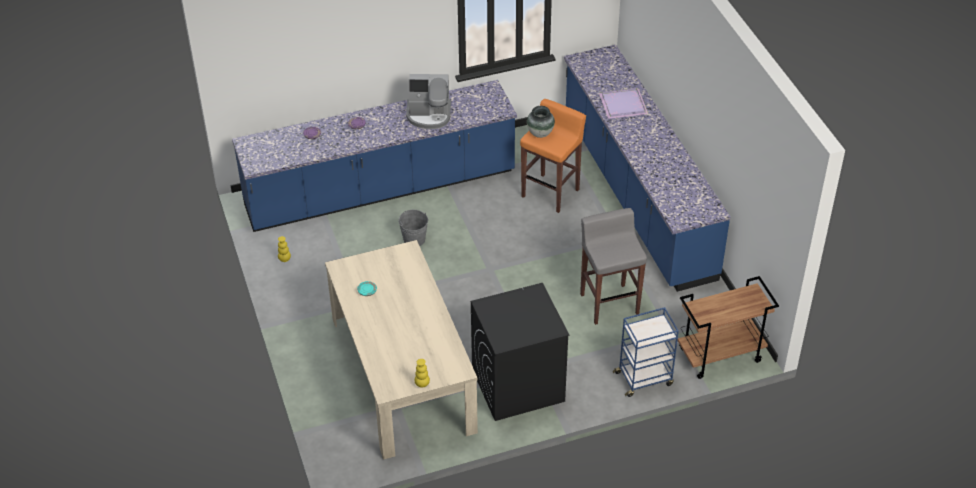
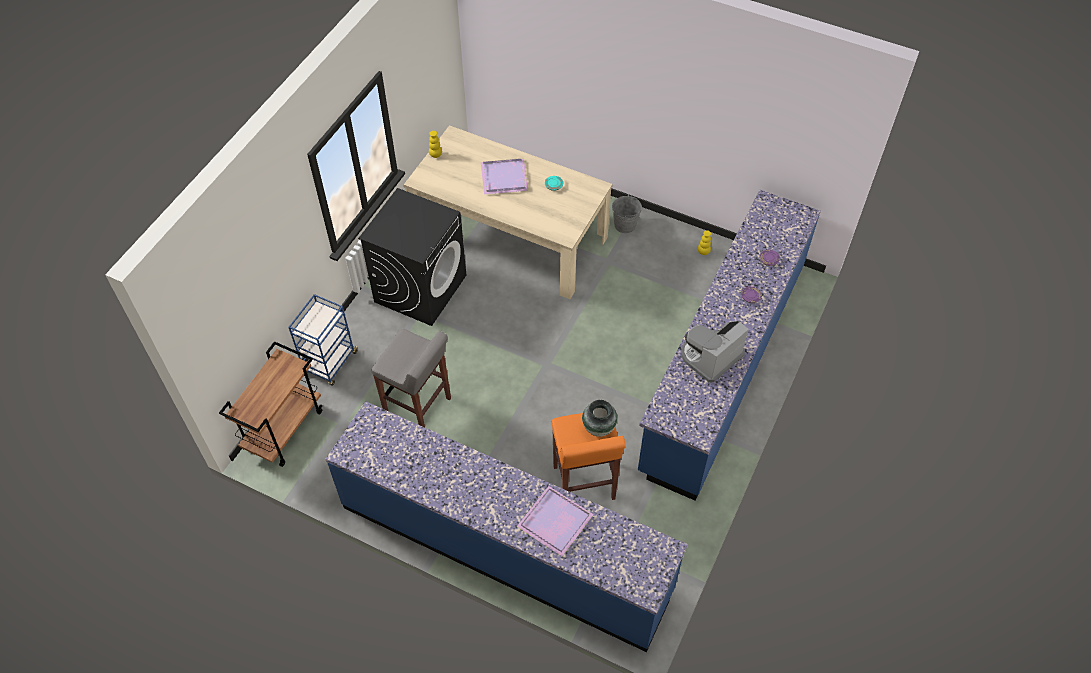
camera: 135 degrees right, 10 degrees up
(394, 323) = (505, 178): none -> purple tray
(414, 239) = (636, 342): grey bucket -> grey bucket (625, 225)

